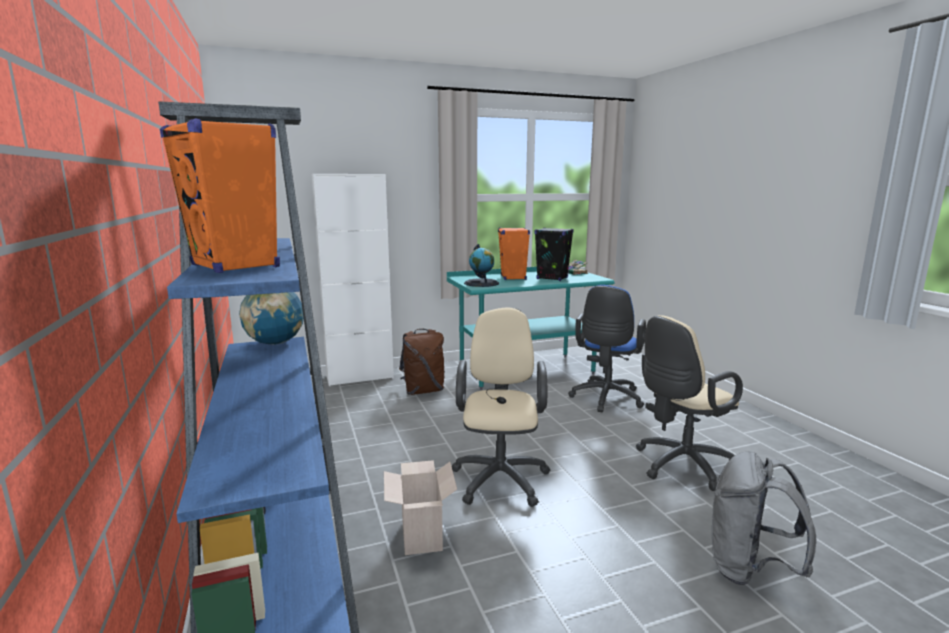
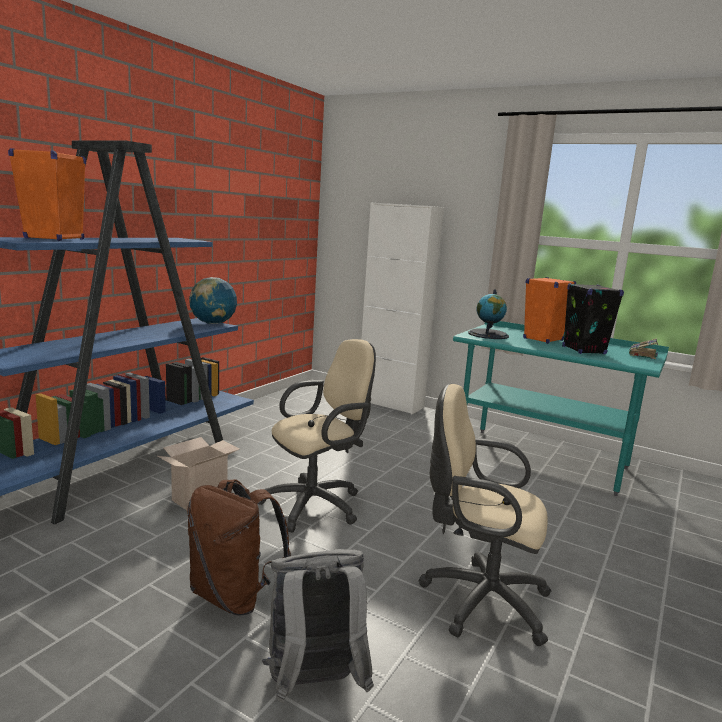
camera: 50 degrees right, 0 degrees up
(423, 390) = (411, 431): brown backpack -> brown backpack (234, 596)
(605, 399) = (562, 518): blue office chair -> none

